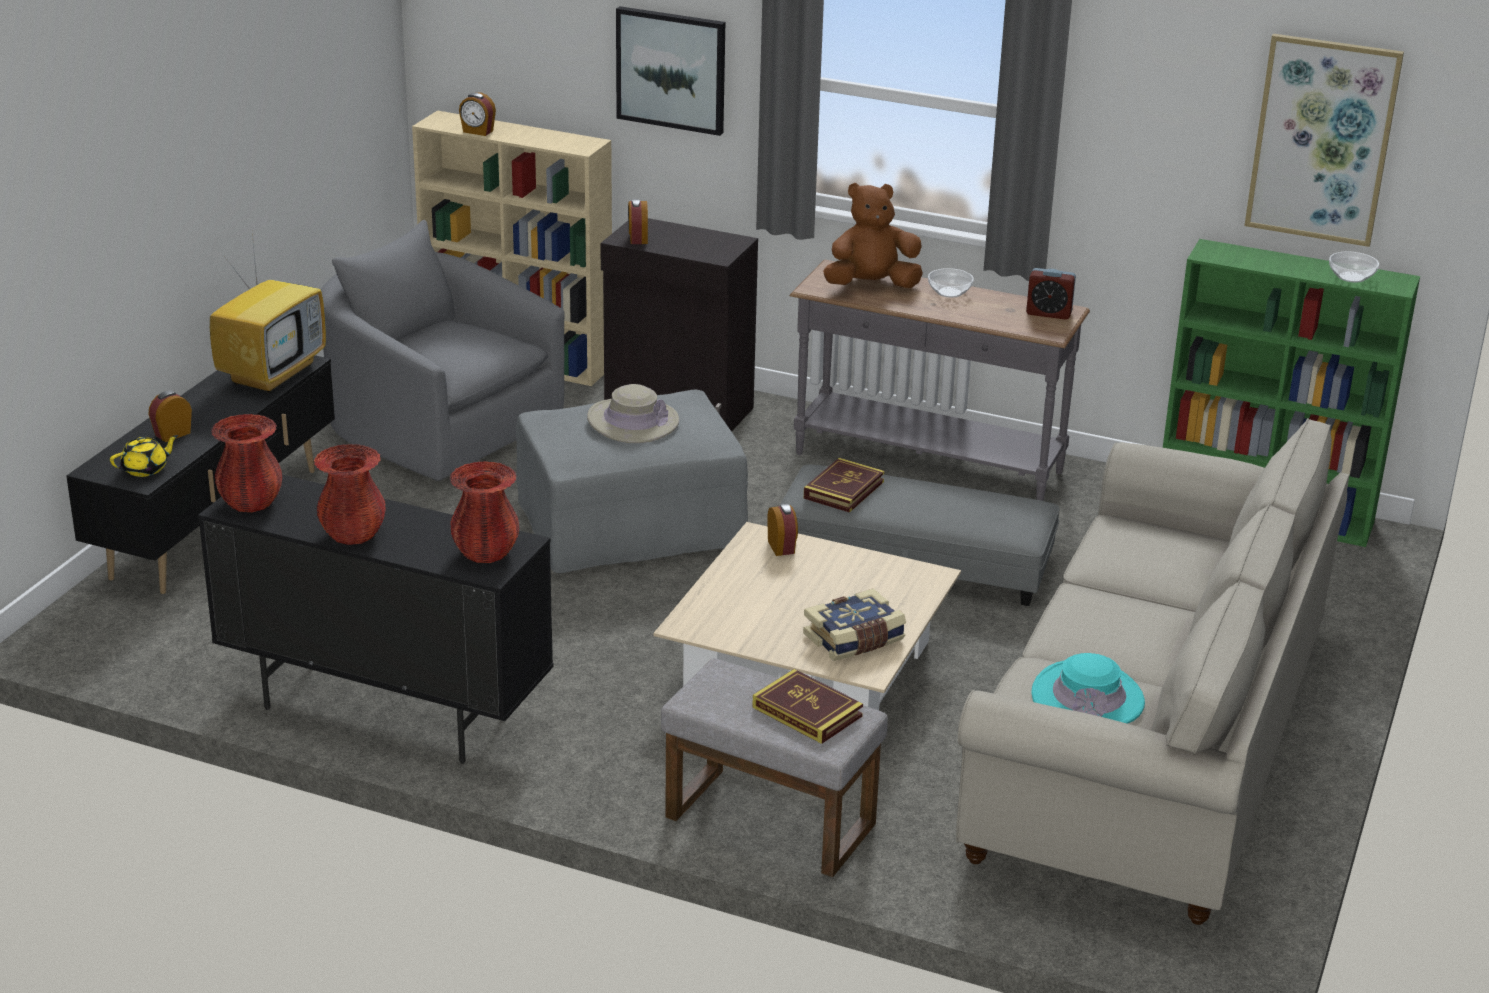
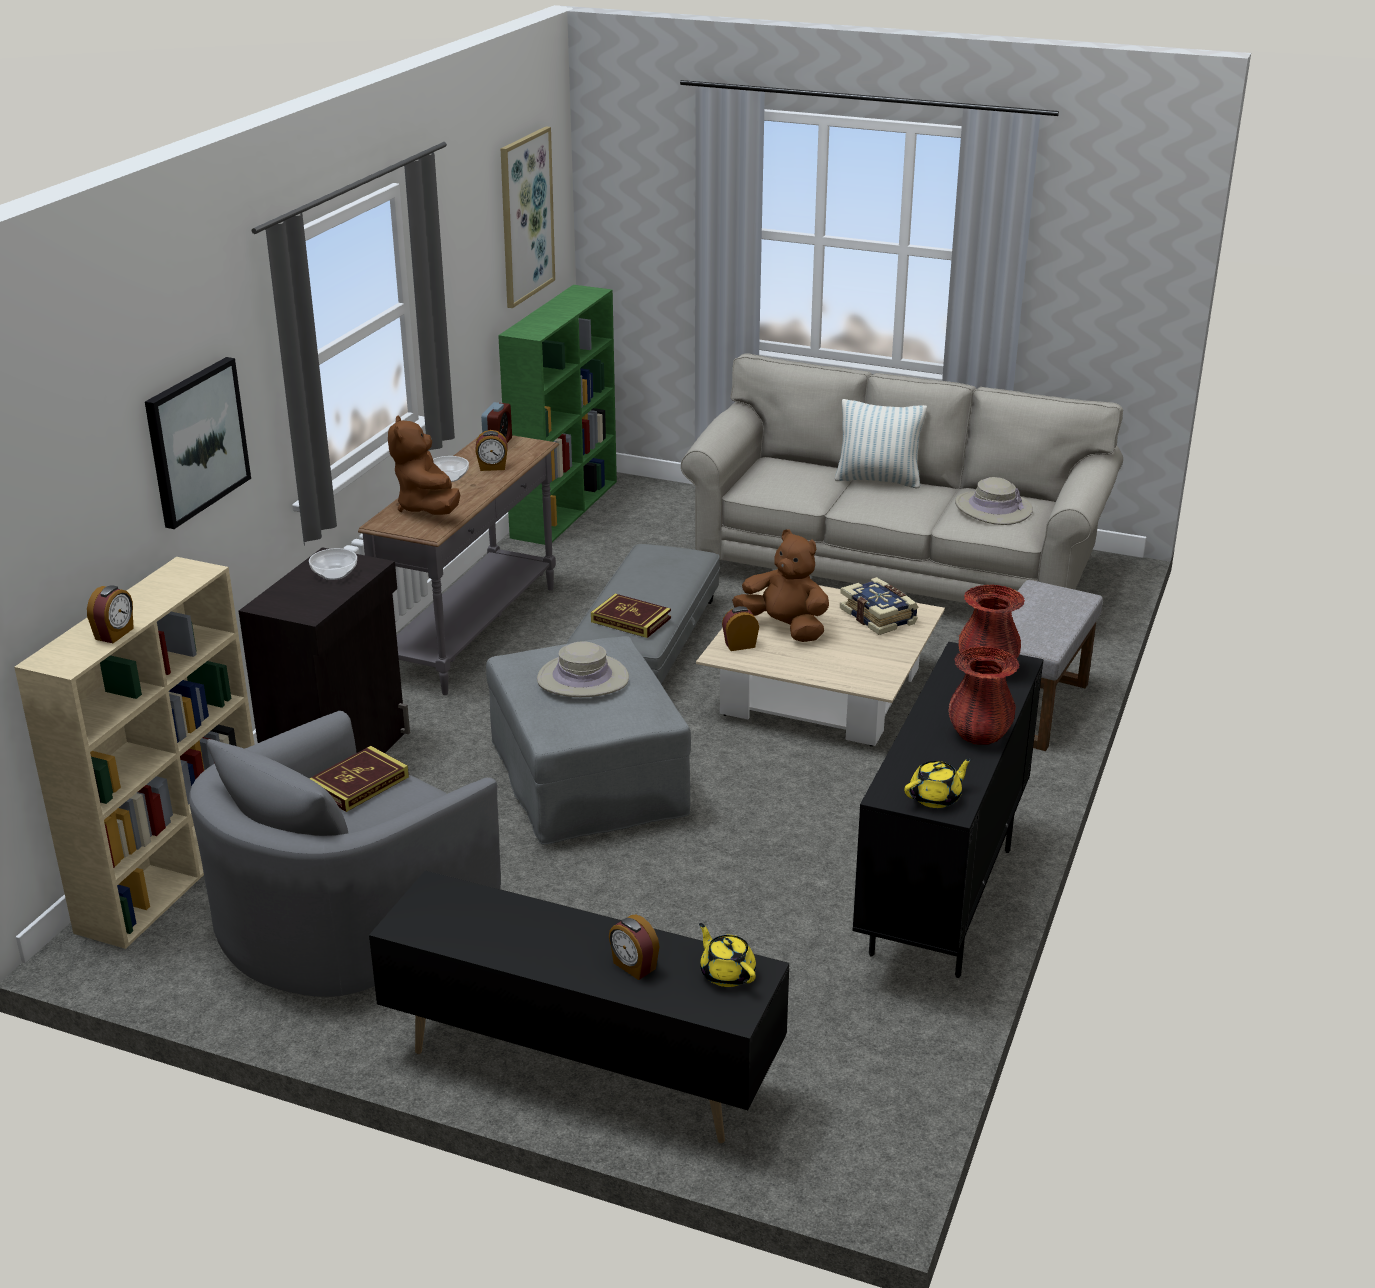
camera: 90 degrees left, 0 degrees up
(251, 503) = (936, 797): red vase -> yellow teapot
(272, 373) = (463, 909): television -> none
(637, 239) = (310, 606): alarm clock -> alarm clock (492, 467)
(807, 712) = (1041, 604): book -> book (359, 783)
(822, 576) = (784, 628): none -> brown plush toy
(1087, 698) = (993, 508): turquoise hat -> beige hat
(1180, 622) = (878, 480): none -> pillow
(1350, 277) = (576, 300): bowl -> bowl (334, 574)

